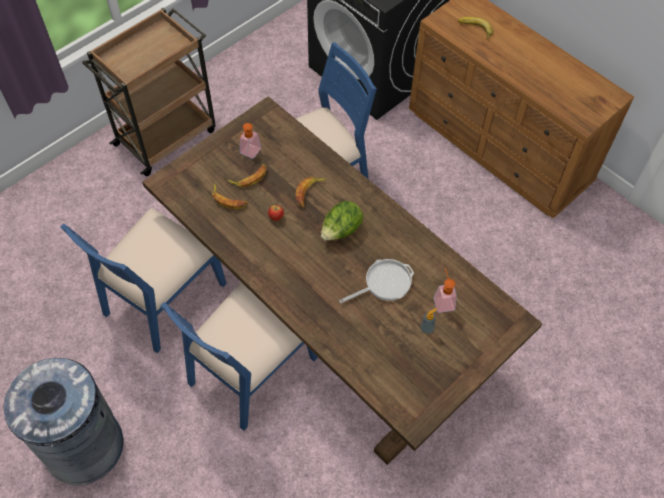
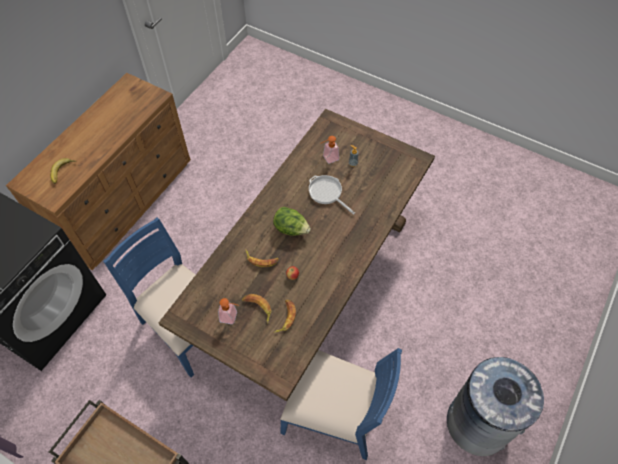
camera: 105 degrees left, 0 degrees up
(250, 369) = (372, 324): blue chair -> none

